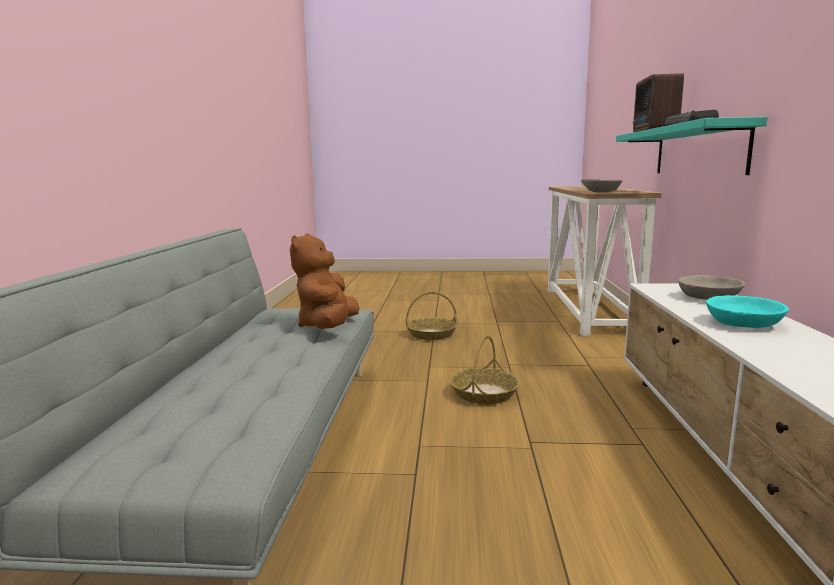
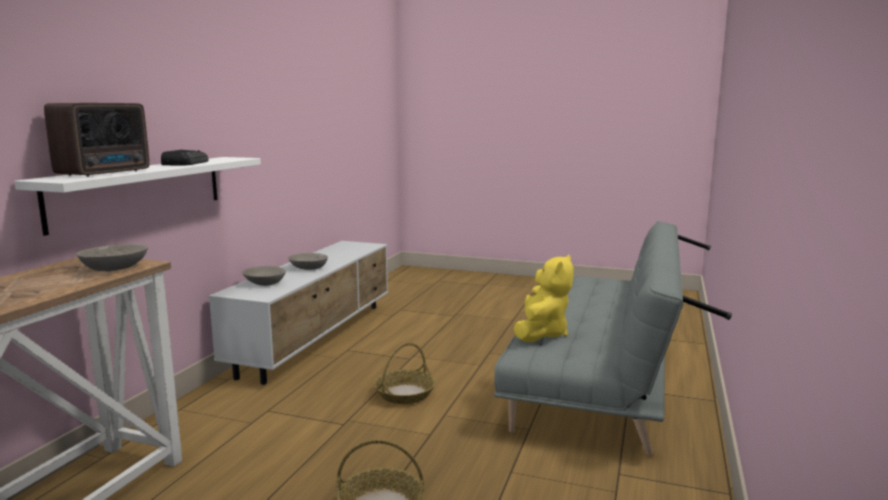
camera: 165 degrees left, 0 degrees up
(328, 327) = (541, 334): brown plush toy -> yellow plush toy
(697, 151) = (141, 190): turquoise shelf -> white shelf
(743, 324) = (308, 268): turquoise bowl -> grey bowl

